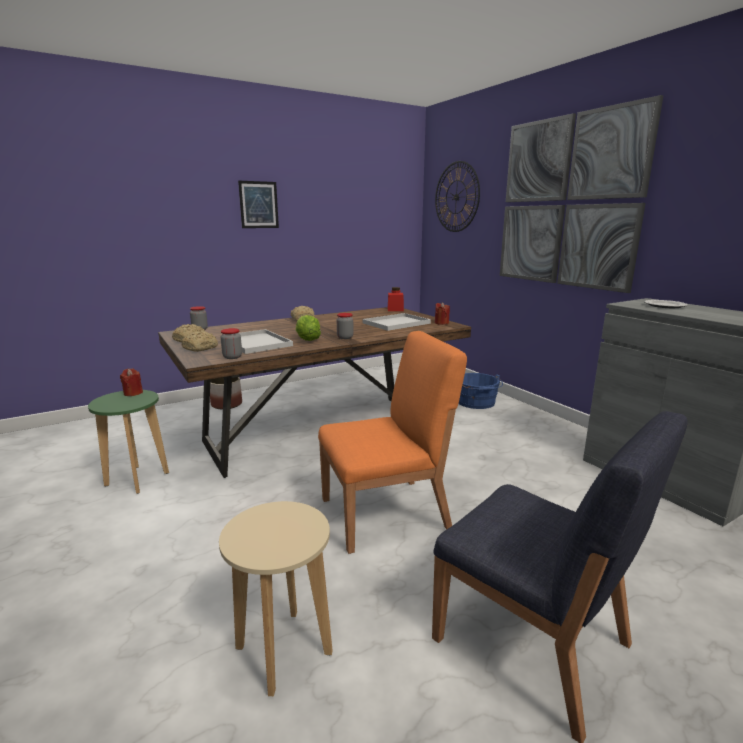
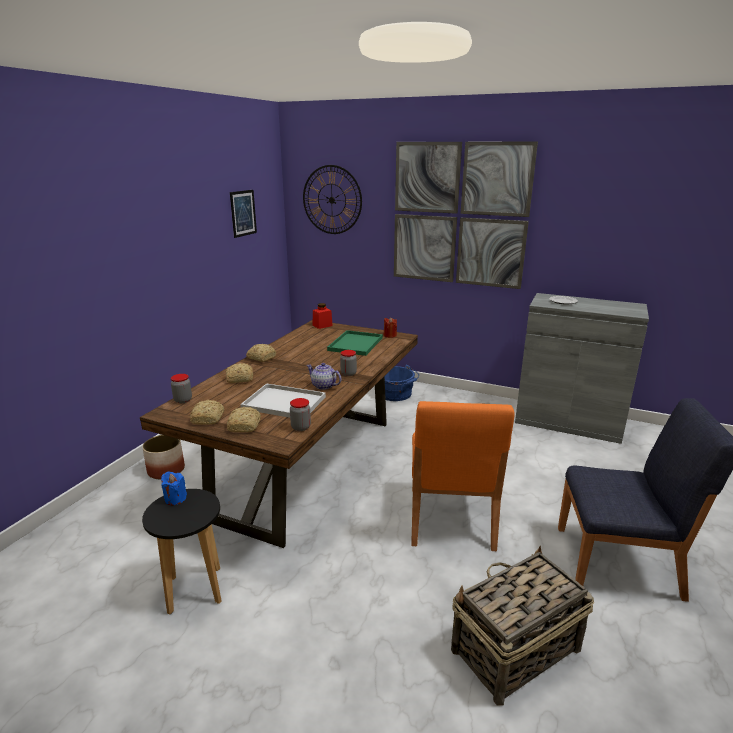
camera: 35 degrees left, 5 degrees up
(133, 393) = (175, 499): red candle -> blue candle
(137, 479) = (194, 590): green stool -> black stool
(258, 205) = (153, 230): picture -> picture (243, 213)
(259, 326) = (239, 379): none -> bread
(283, 651) = (514, 650): beige stool -> basket
(307, 340) = (323, 386): lettuce -> teapot
(386, 513) = (450, 518): orange chair -> orange chair turned 150 degrees clockwise
(397, 323) = (355, 343): white tray -> green tray

